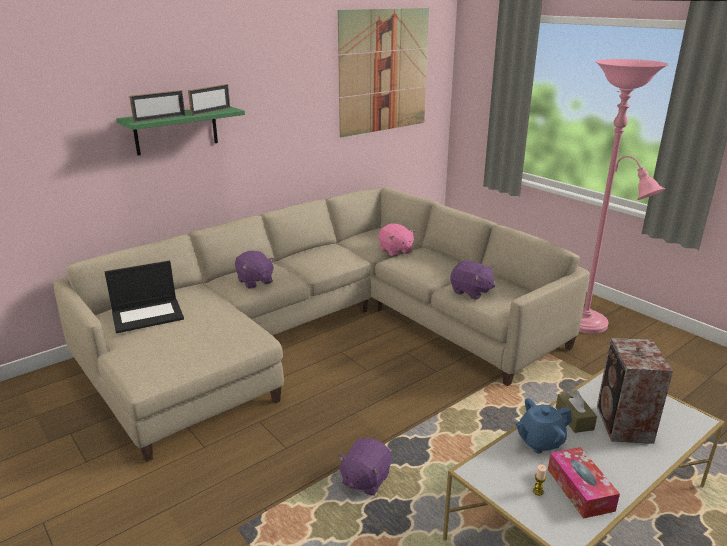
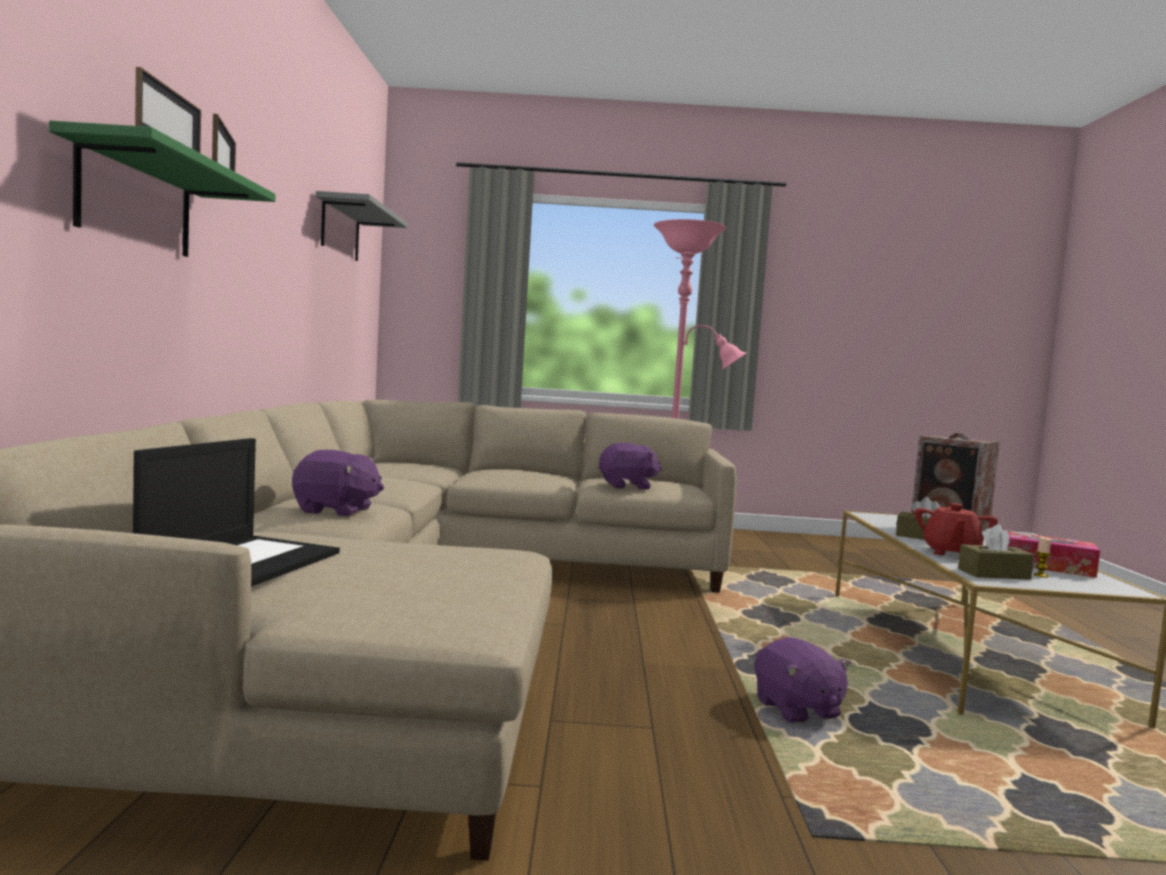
camera: 50 degrees left, 20 degrees down
(384, 71) = (340, 230): picture -> grey shelf
(395, 251) = (452, 473): pink plush toy -> none
(501, 471) = (994, 574): none -> brown tissue box
(540, 441) = (951, 553): blue teapot -> red teapot

